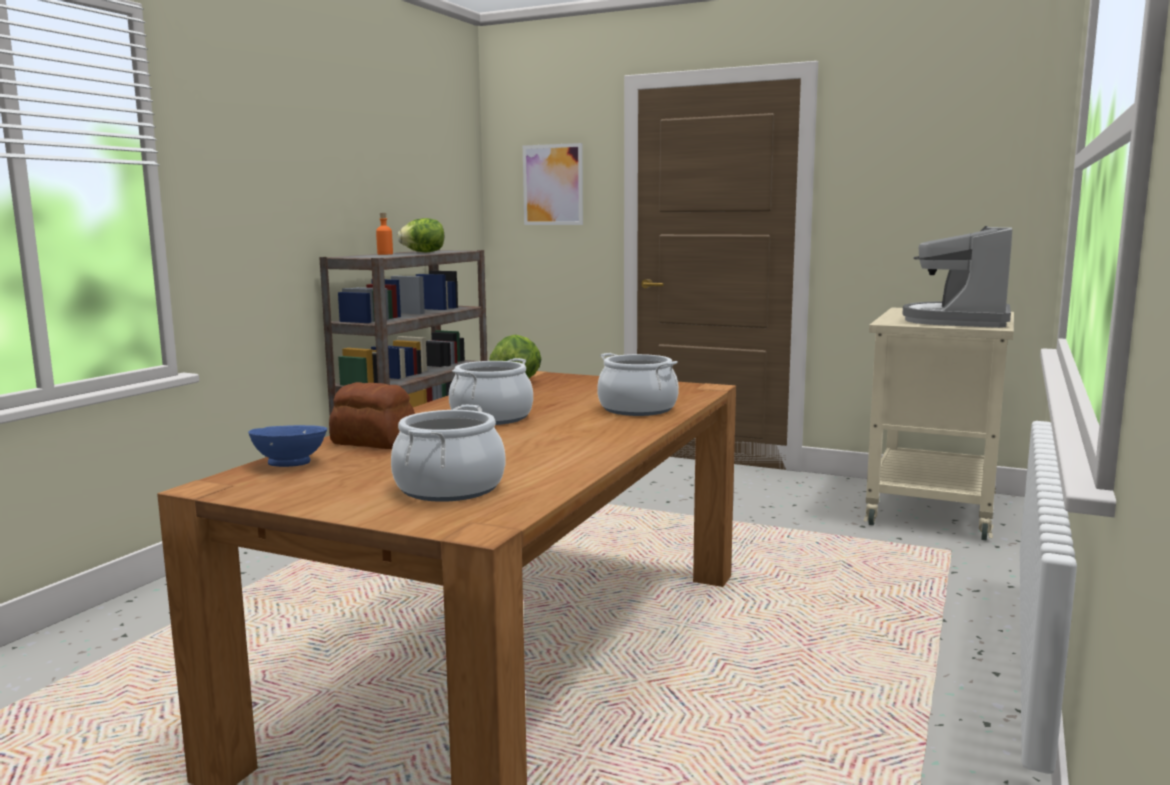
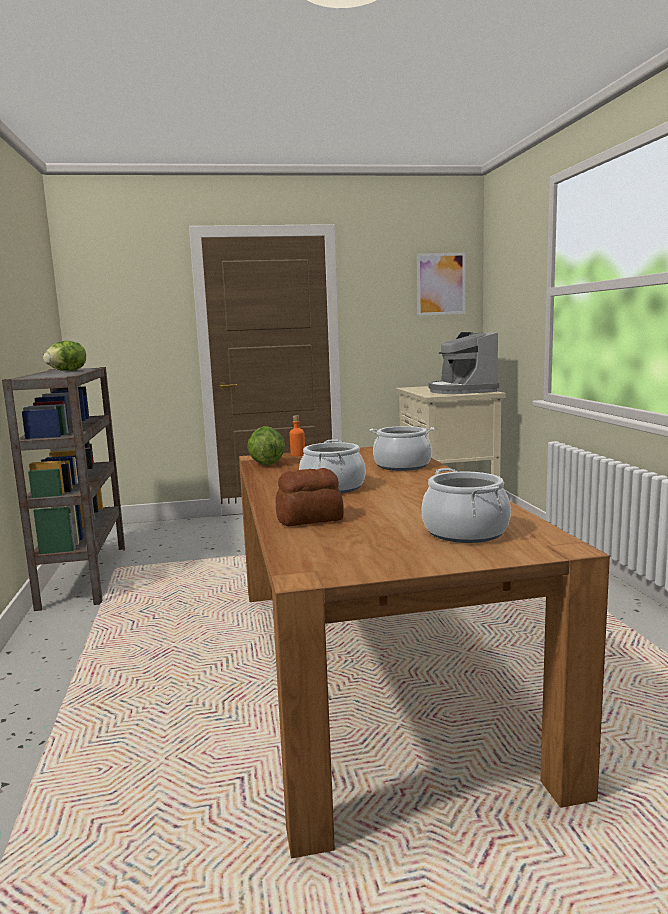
camera: 35 degrees left, 0 degrees up
(291, 463) = (304, 546): blue bowl -> none
(385, 254) = (46, 374): orange bottle -> orange bottle (298, 454)
(553, 185) = (131, 311): picture -> picture (441, 284)

